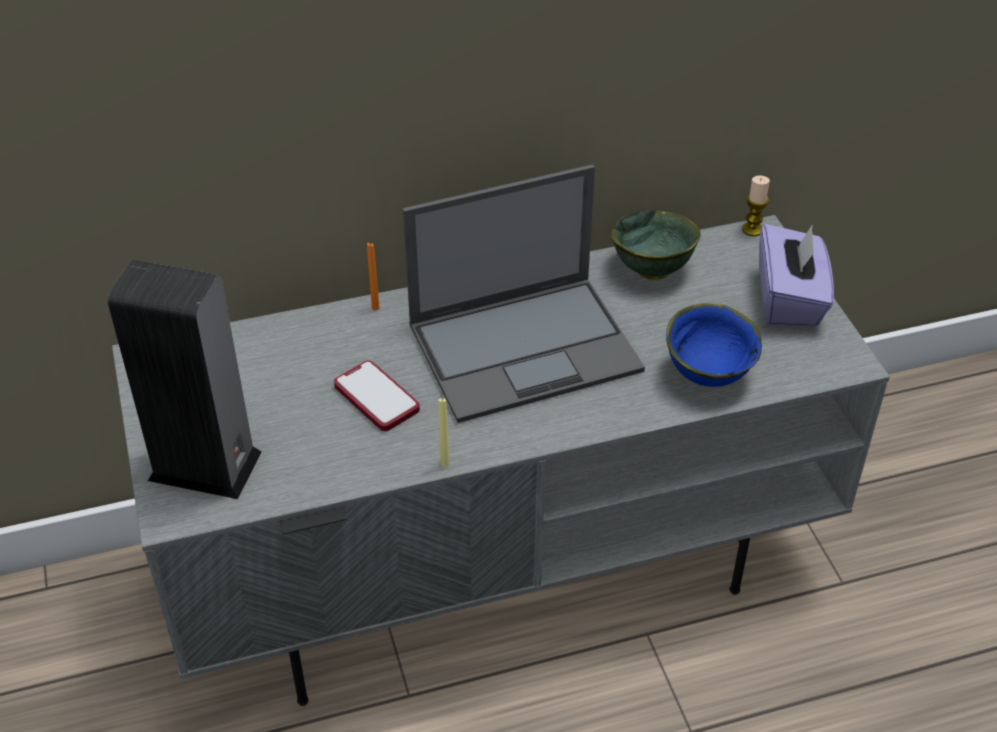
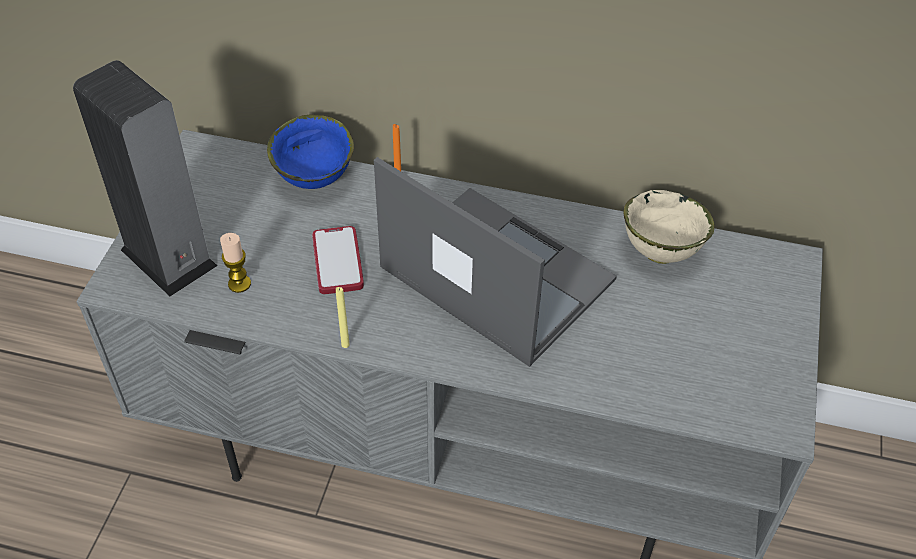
camera: 30 degrees right, 5 degrees up
(527, 347) = (494, 273): laptop -> laptop turned 150 degrees counterclockwise
(650, 270) = (659, 251): green bowl -> beige bowl
(708, 374) = (636, 373): blue bowl -> blue bowl (316, 178)
(752, 229) = (788, 253): candle -> candle (239, 284)
(789, 300) = (771, 337): purple tissue box -> none

